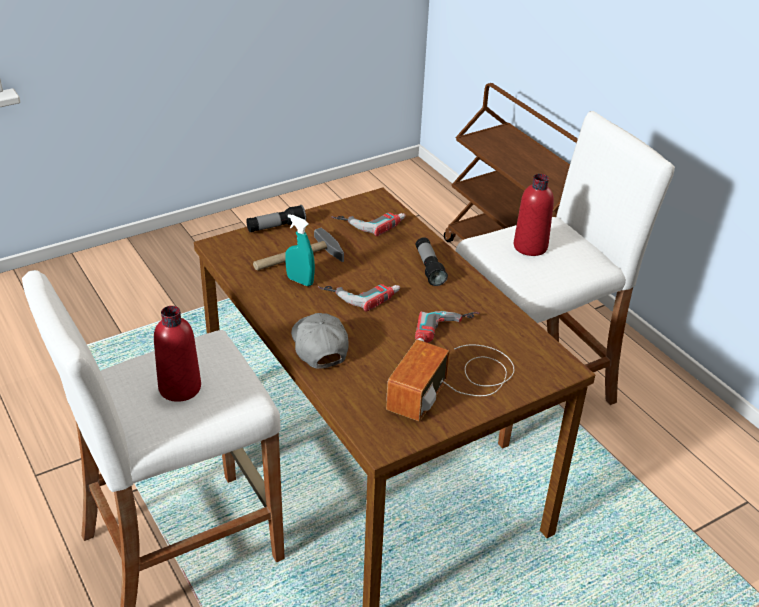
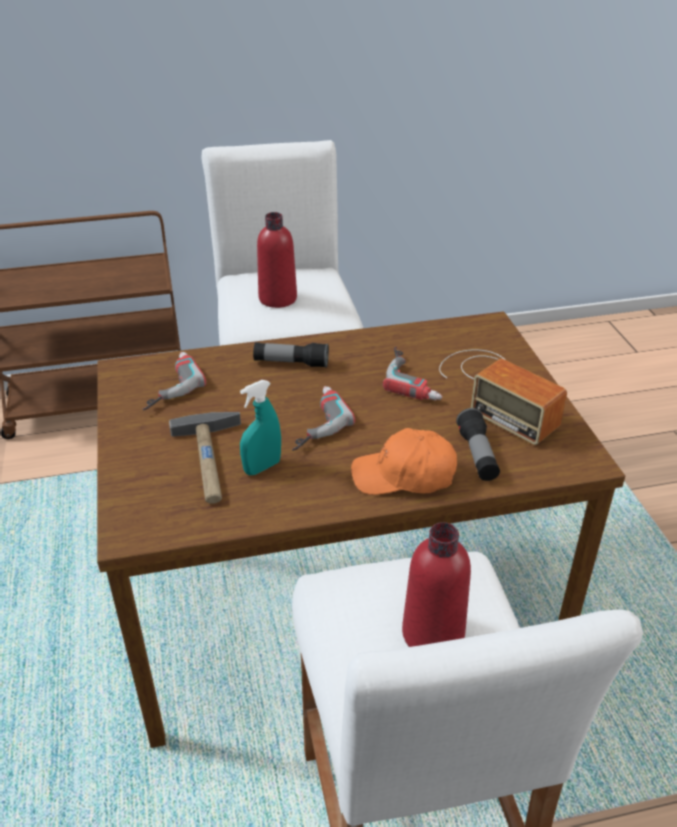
camera: 70 degrees left, 0 degrees up
(276, 227) = (122, 467): flashlight -> flashlight (477, 455)
(319, 346) = (404, 476): grey cap -> orange cap

